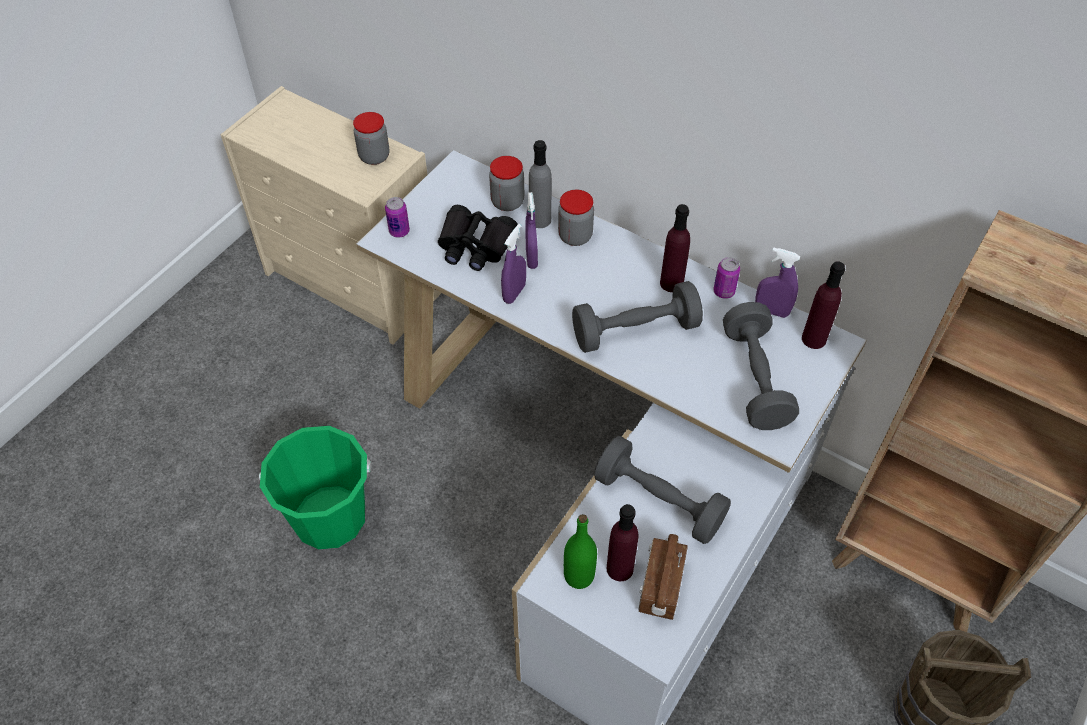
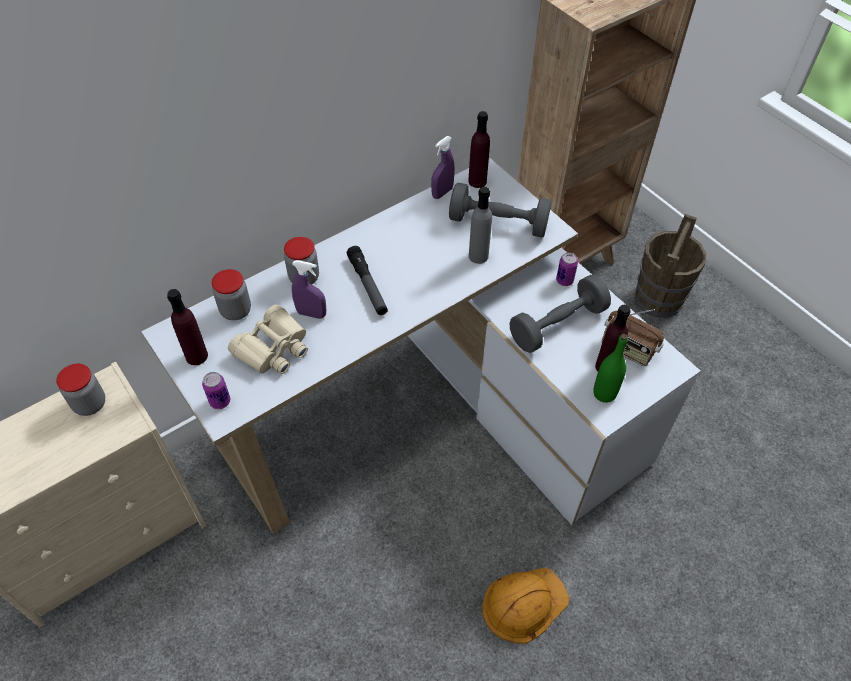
camera: 70 degrees left, 0 degrees up
(330, 517) = (369, 633): green bucket -> none
(405, 654) = (523, 603): none -> orange hard hat
(475, 245) = (273, 348): black binoculars -> beige binoculars
(514, 293) = (343, 337): purple spray bottle -> none
(540, 220) = (271, 295): grey bottle -> grey bottle (478, 256)
(592, 290) = (368, 285): none -> flashlight
(635, 331) = (423, 273): grey dumbbell -> none
(671, 283) = (387, 236): purple bottle -> purple bottle (196, 356)
(724, 291) = (411, 211): can -> can (564, 280)

